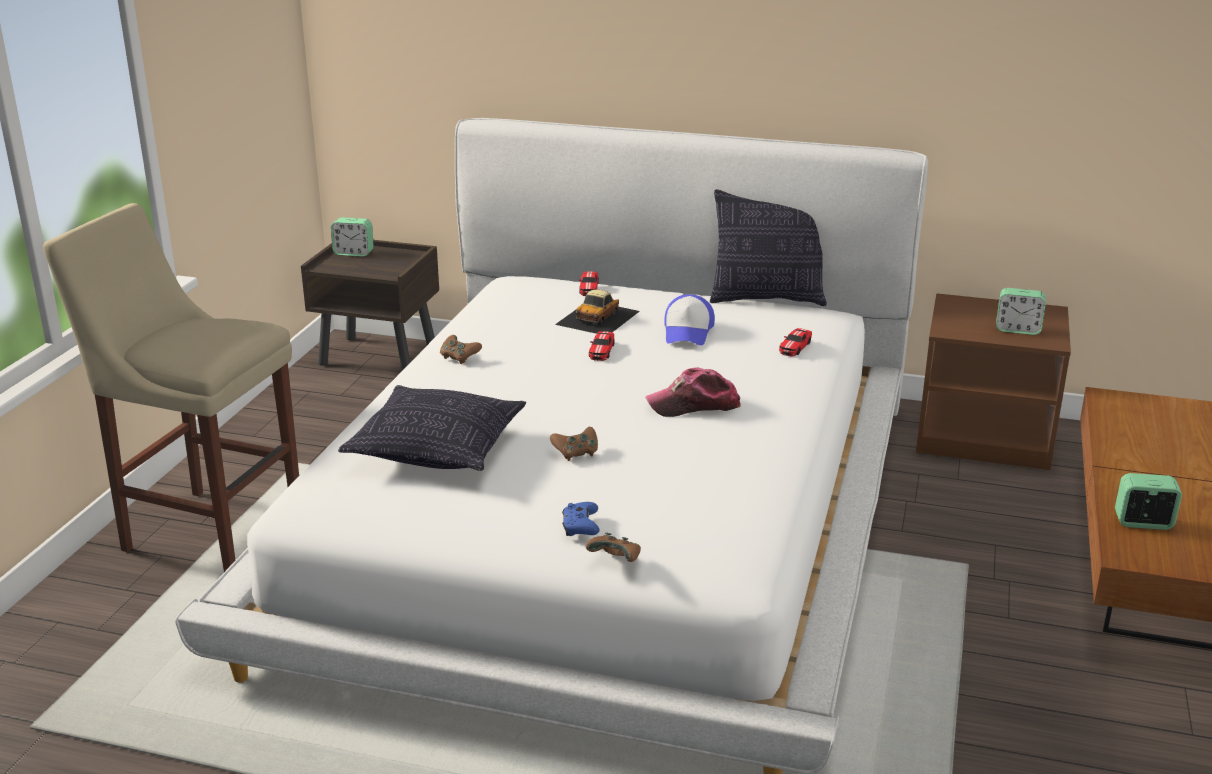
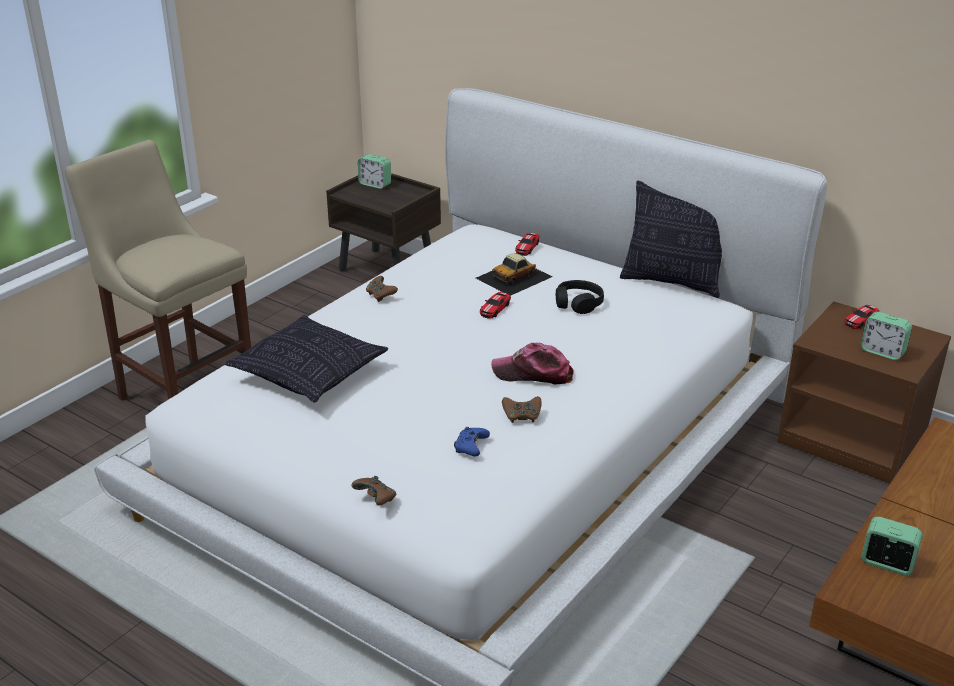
camera: 20 degrees right, 5 degrees up
(576, 453) = (409, 399): brown game controller -> brown game controller (521, 417)
(580, 527) = (368, 465): blue game controller -> blue game controller (471, 447)
(688, 332) = (578, 303): cap -> black headphones
(795, 347) = (660, 334): toy car -> toy car (861, 320)

